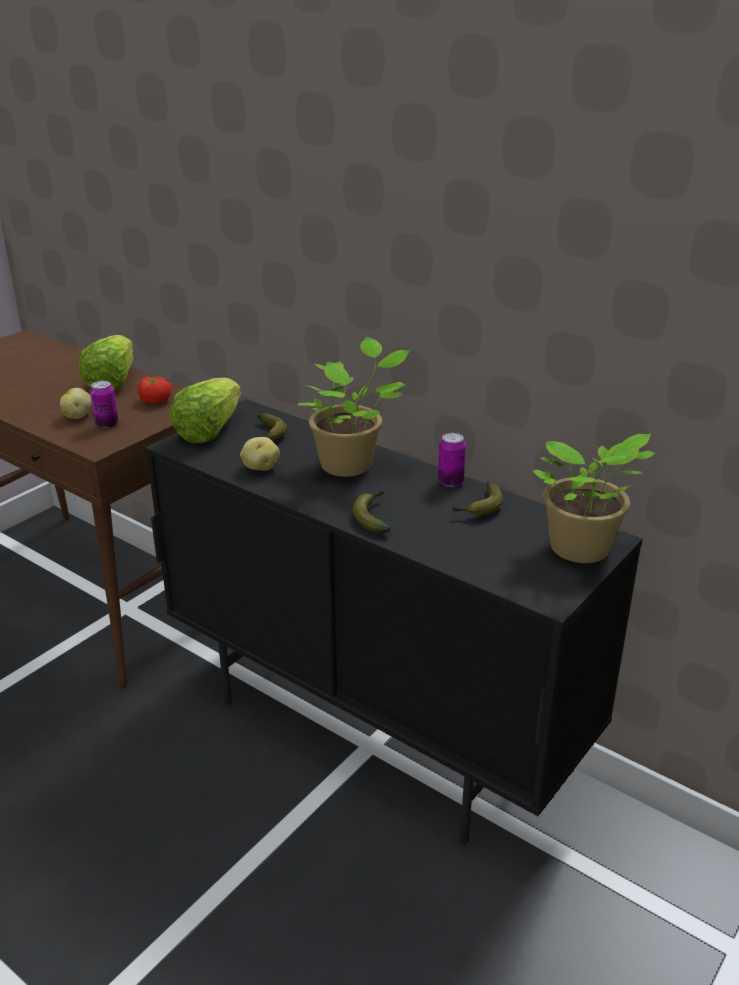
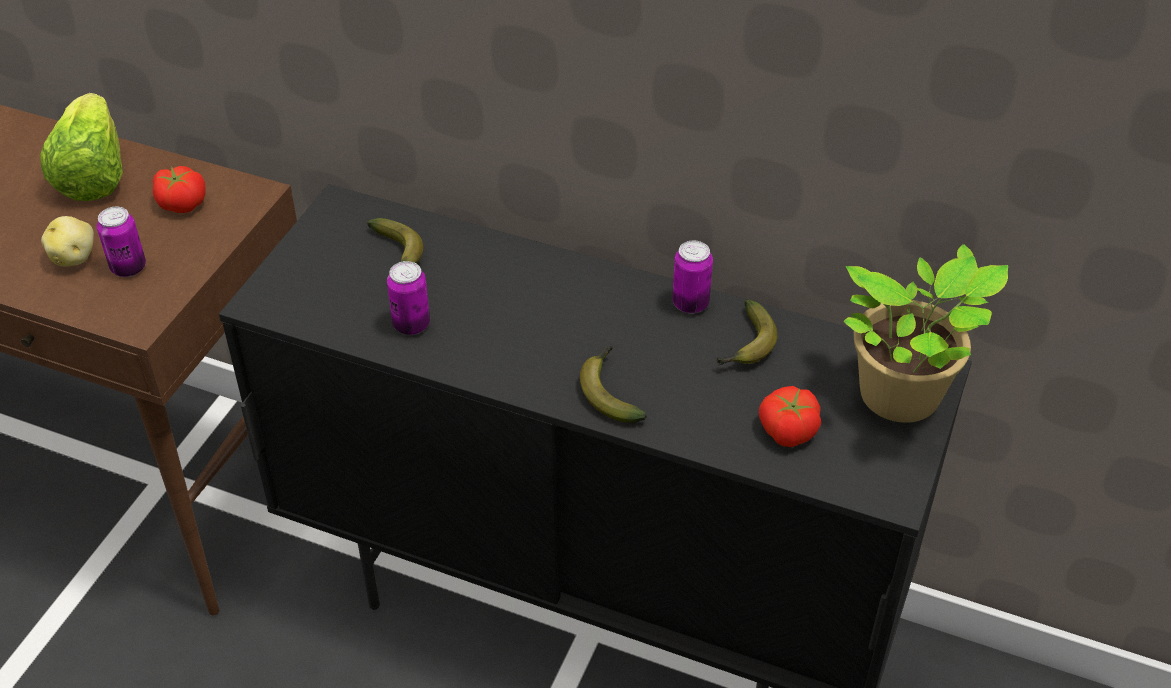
camera: 15 degrees left, 15 degrees up
(209, 430) = (302, 262): lettuce -> none
(260, 467) = (411, 324): potato -> can
(350, 465) = (539, 295): potted plant -> none
(488, 554) = (787, 430): none -> tomato

